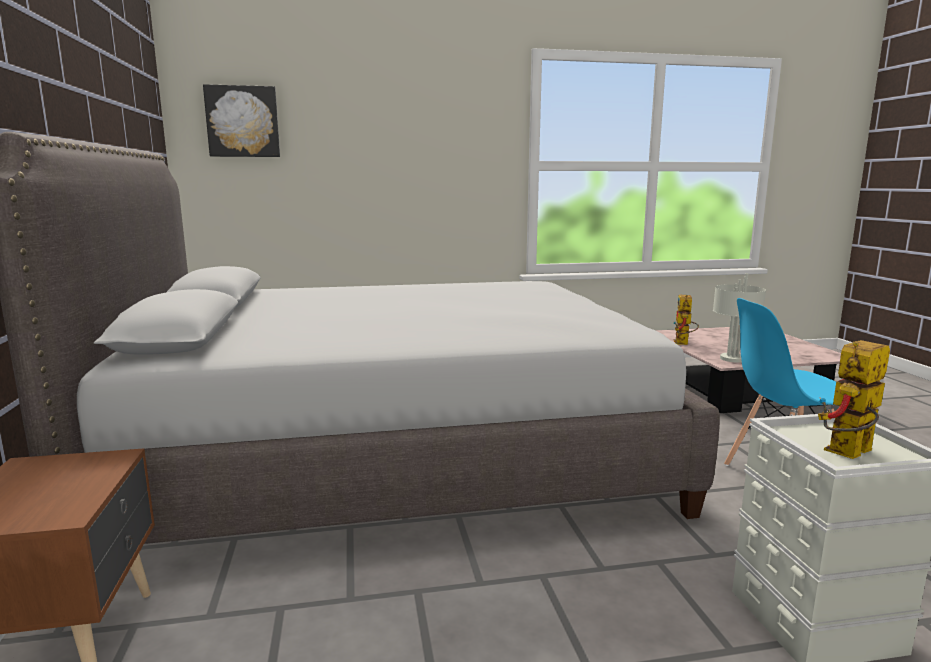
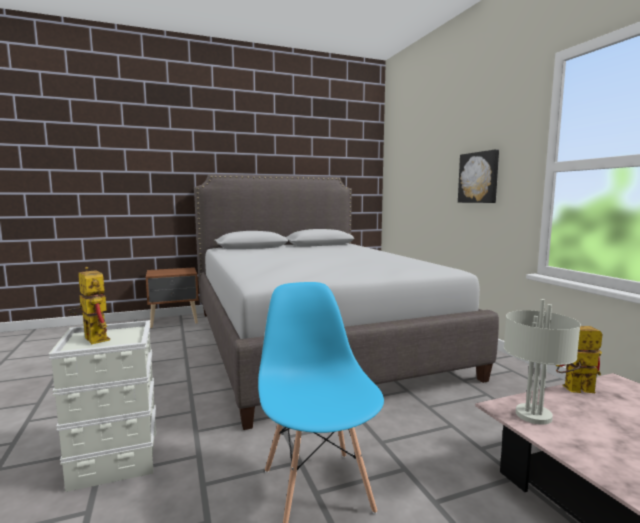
camera: 80 degrees right, 5 degrees down
(243, 122) = (403, 156): picture -> picture (479, 177)

